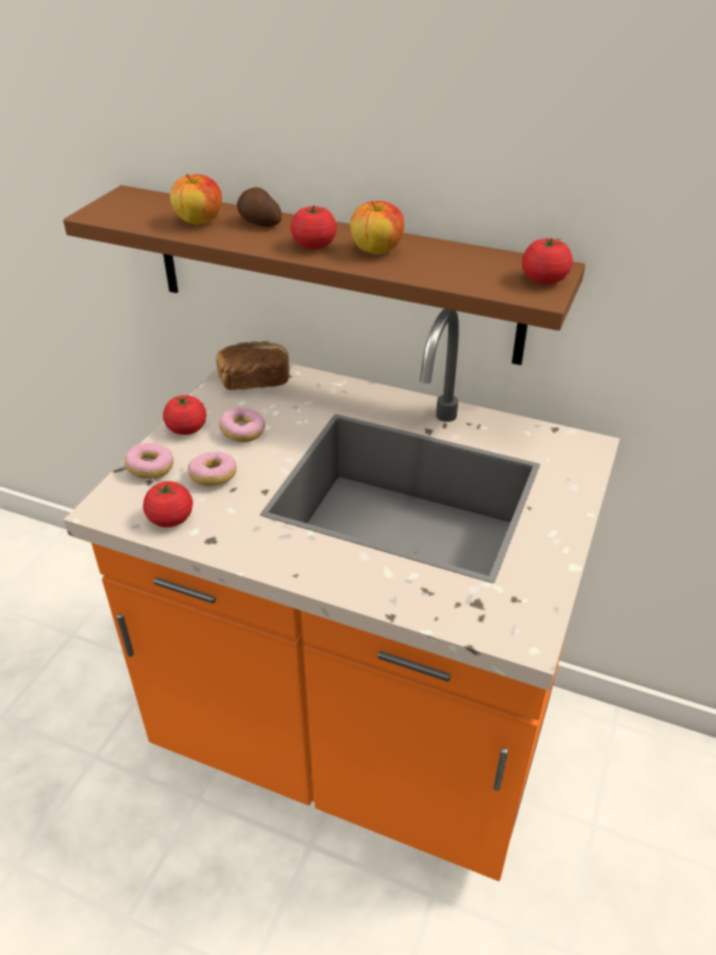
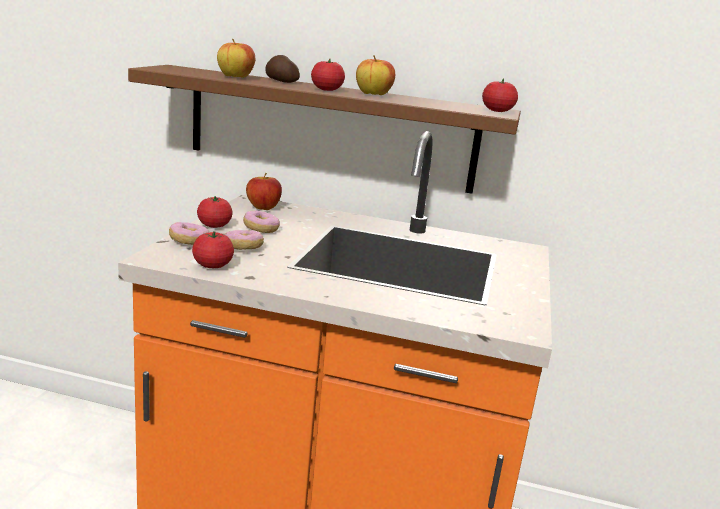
camera: 10 degrees left, 20 degrees down
(254, 381) = (263, 208): bread -> apple

